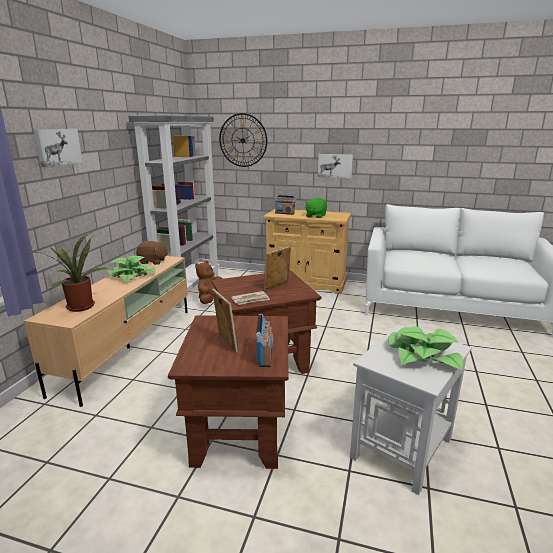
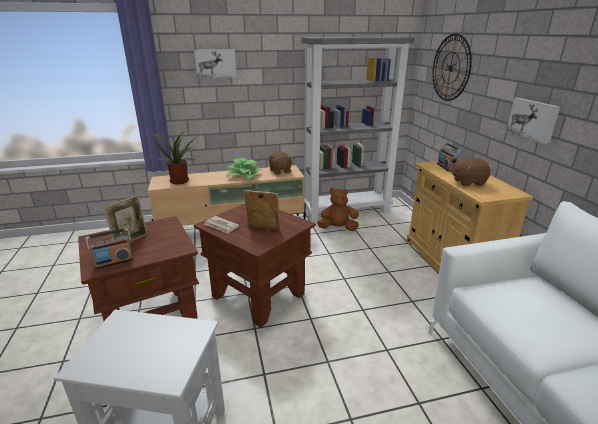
camera: 60 degrees right, 5 degrees up
(315, 216) = (468, 182): green plush toy -> brown plush toy
(422, 355) = (140, 353): potted plant -> none

